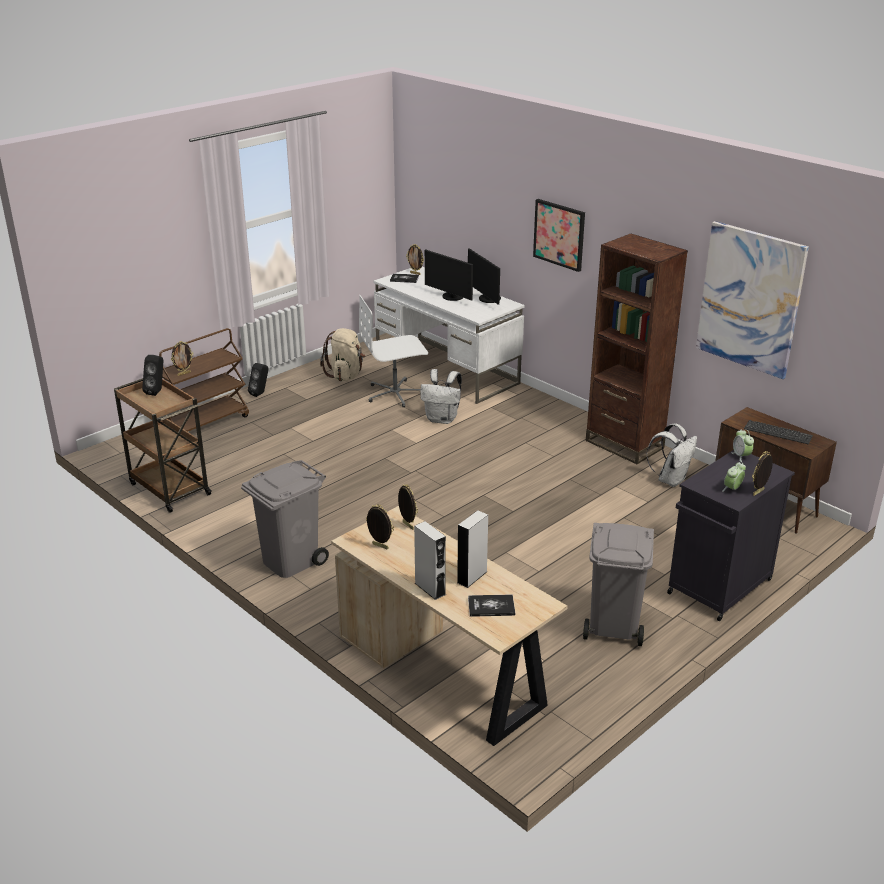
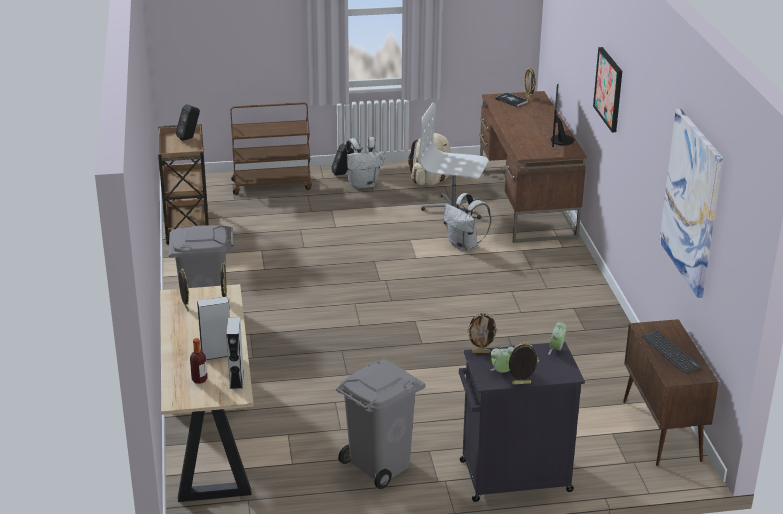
camera: 35 degrees right, 0 degrees up
(184, 373) = (250, 133): picture frame -> picture frame (481, 352)
(430, 588) = (177, 350): grey speaker -> grey speaker (236, 379)
(447, 370) = (526, 204): white desk -> brown desk
(451, 297) = (528, 129): monitor -> none
(491, 606) = (199, 380): book -> bottle
(624, 444) = (602, 326): brown bookcase -> none
(671, 479) = (602, 373): white backpack -> white backpack (363, 184)

